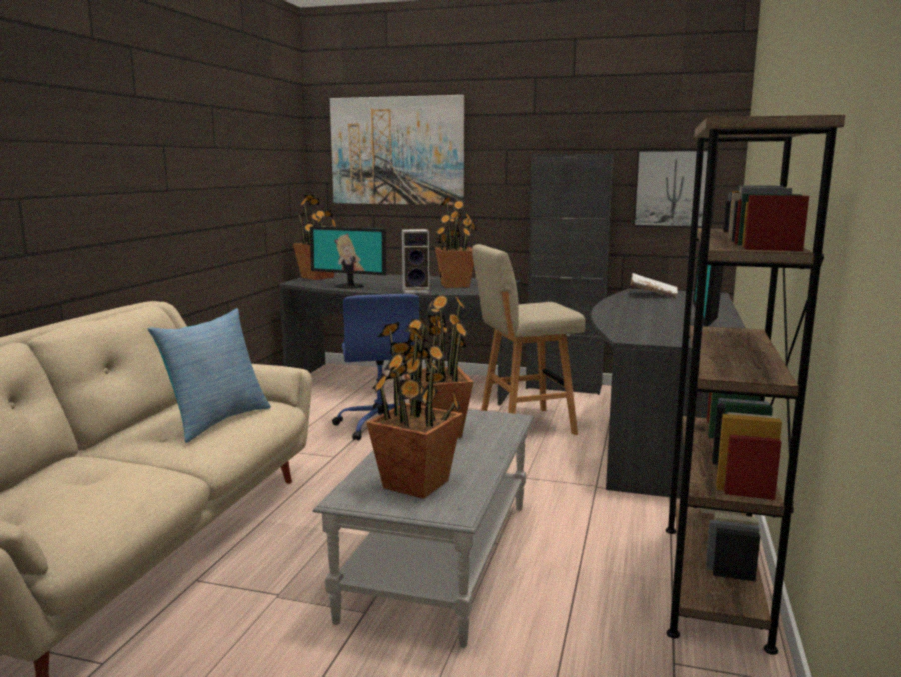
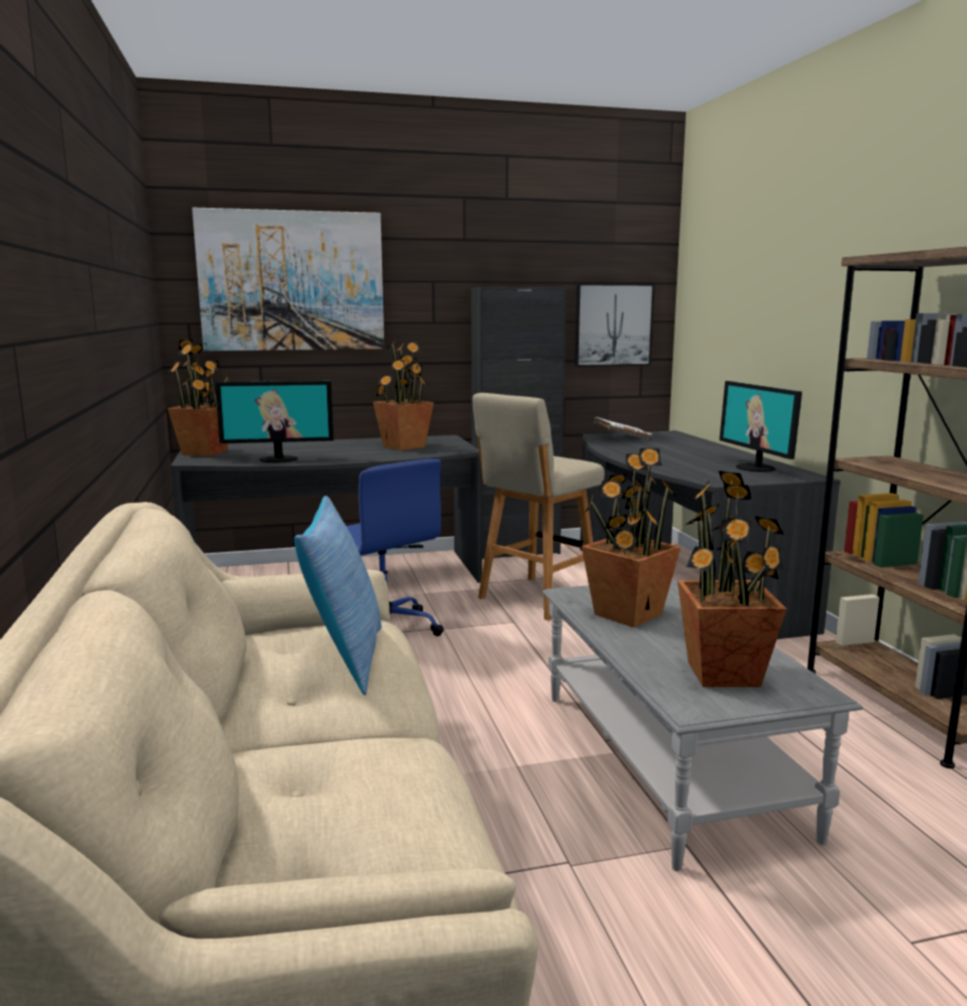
camera: 30 degrees left, 0 degrees up
(416, 291) = (378, 457): speaker -> none

